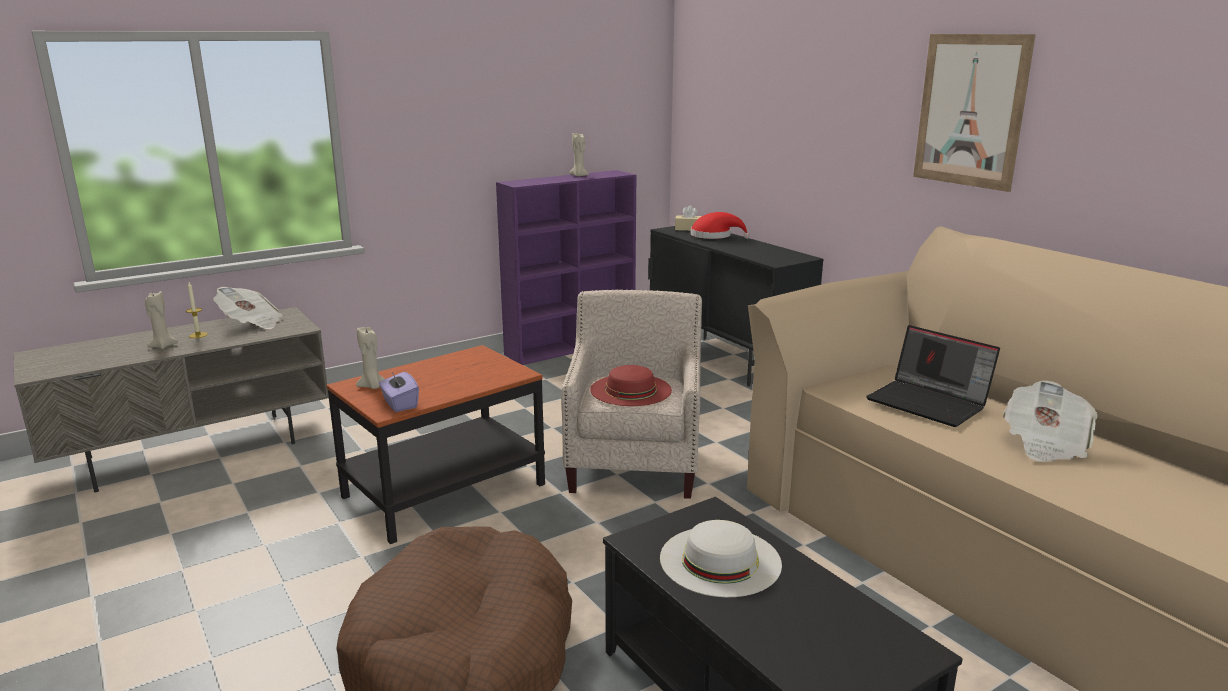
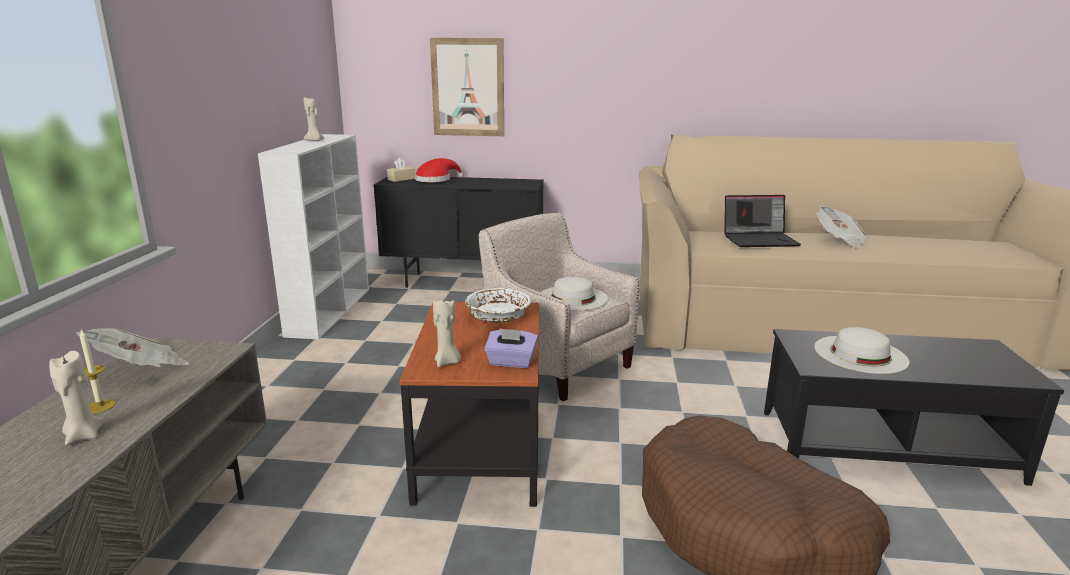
camera: 50 degrees left, 0 degrees up
(486, 371) = (497, 316): none -> white bowl
(572, 346) = (330, 311): purple bookcase -> white bookcase
(631, 390) = (573, 298): red hat -> white hat
(970, 111) = (657, 56): picture -> picture (468, 87)

